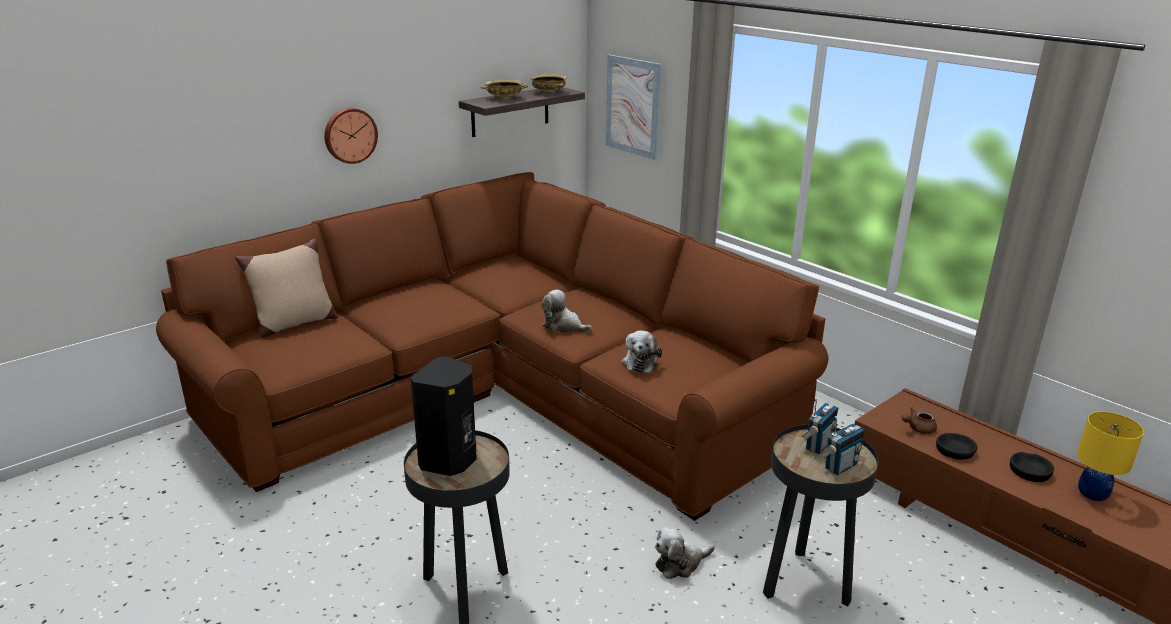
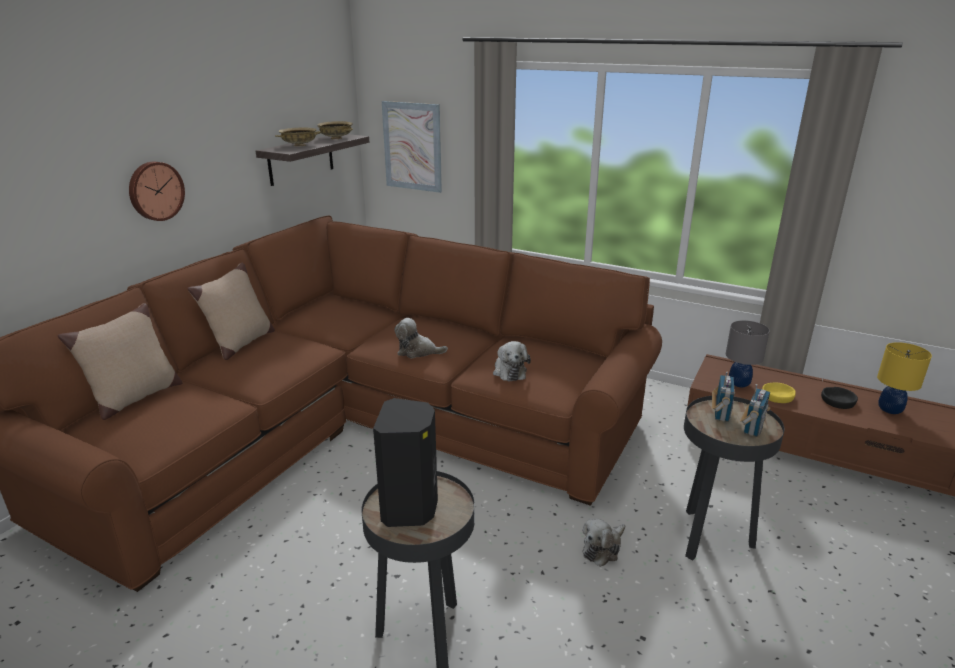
camera: 20 degrees left, 0 degrees up
(405, 290) = (240, 344): none -> beige pillow
(918, 428) = (739, 384): brown teapot -> grey table lamp
(955, 451) = (777, 397): black bowl -> yellow bowl

